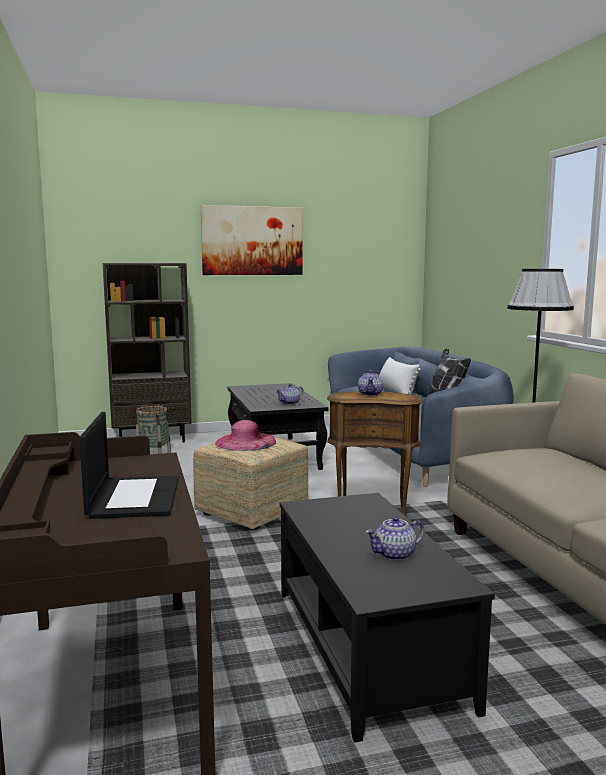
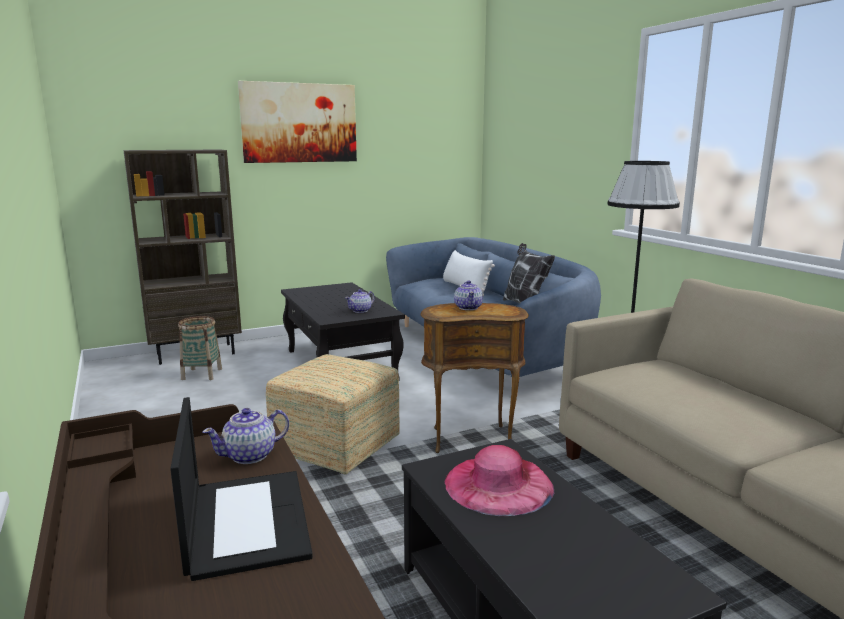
camera: 10 degrees left, 5 degrees up
(246, 442) = (327, 369): pink hat -> pink hat (498, 484)
(395, 555) = (578, 545): teapot -> teapot (250, 455)

